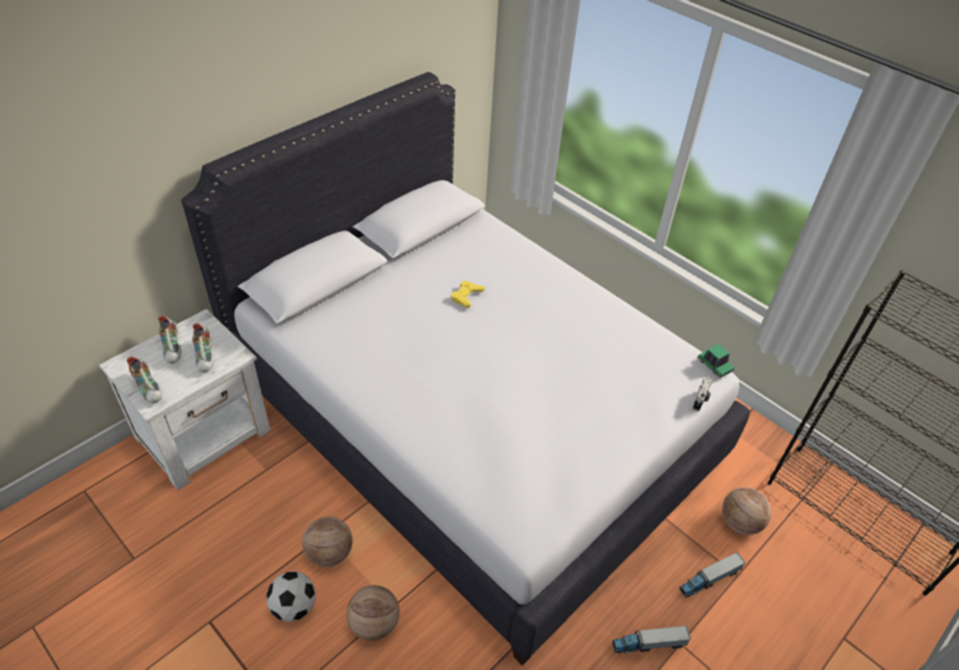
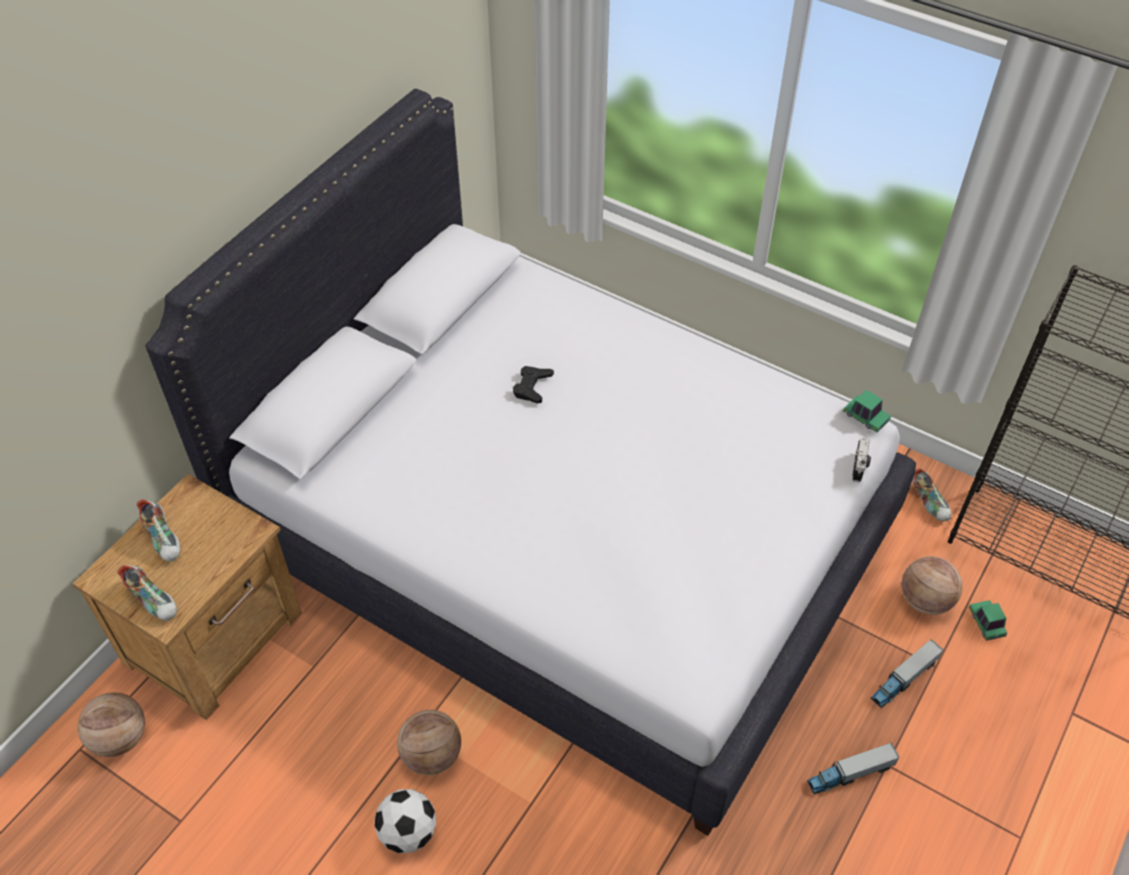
camera: 10 degrees left, 5 degrees up
(205, 434) = (216, 637): white nightstand -> brown nightstand
(206, 356) = (213, 540): shoe -> shoe (929, 502)
(374, 623) = (515, 829): basketball -> basketball (120, 738)
(466, 296) = (532, 387): yellow game controller -> black game controller
(786, 551) = (986, 623): none -> toy car

